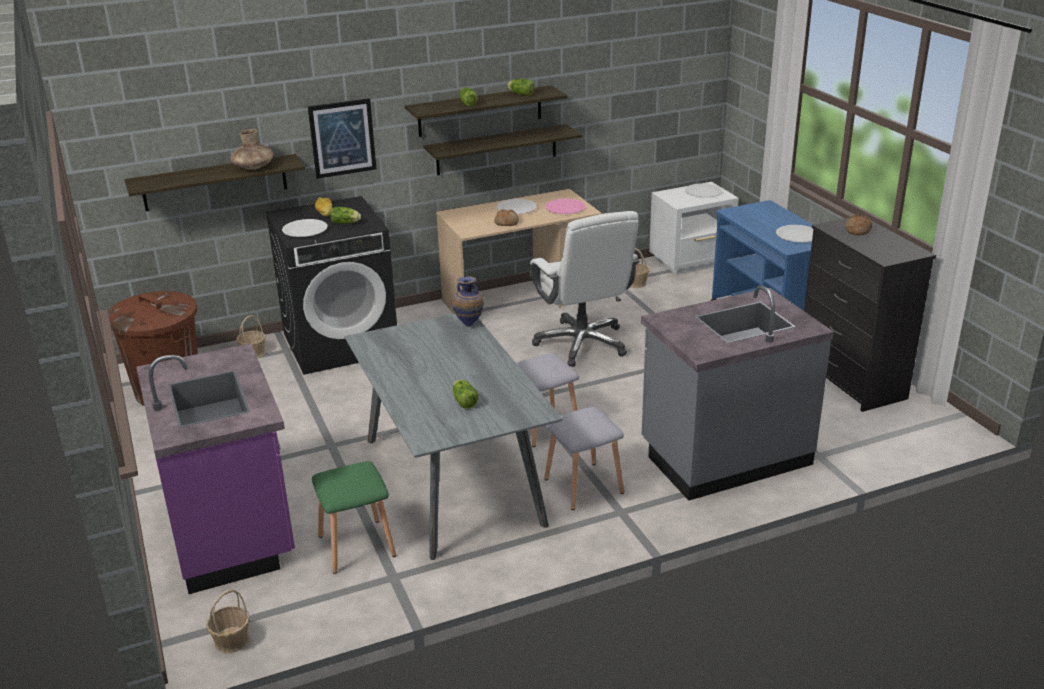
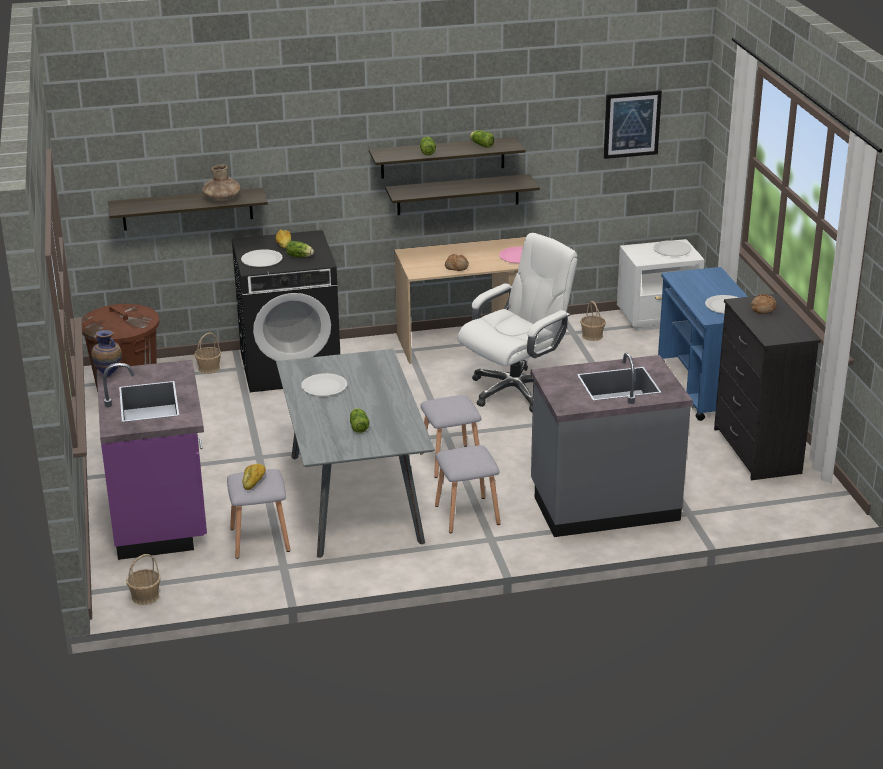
camera: 10 degrees right, 0 degrees up
(342, 138) = (307, 175): picture -> picture (631, 124)
(347, 479) = (254, 481): none -> bread
(355, 545) = (259, 539): green stool -> grey stool
(469, 324) = (386, 361): vase -> vase (109, 374)
(516, 208) = (472, 252): white plate -> white plate (324, 386)
(582, 343) = (515, 390): white office chair -> white office chair turned 120 degrees counterclockwise

